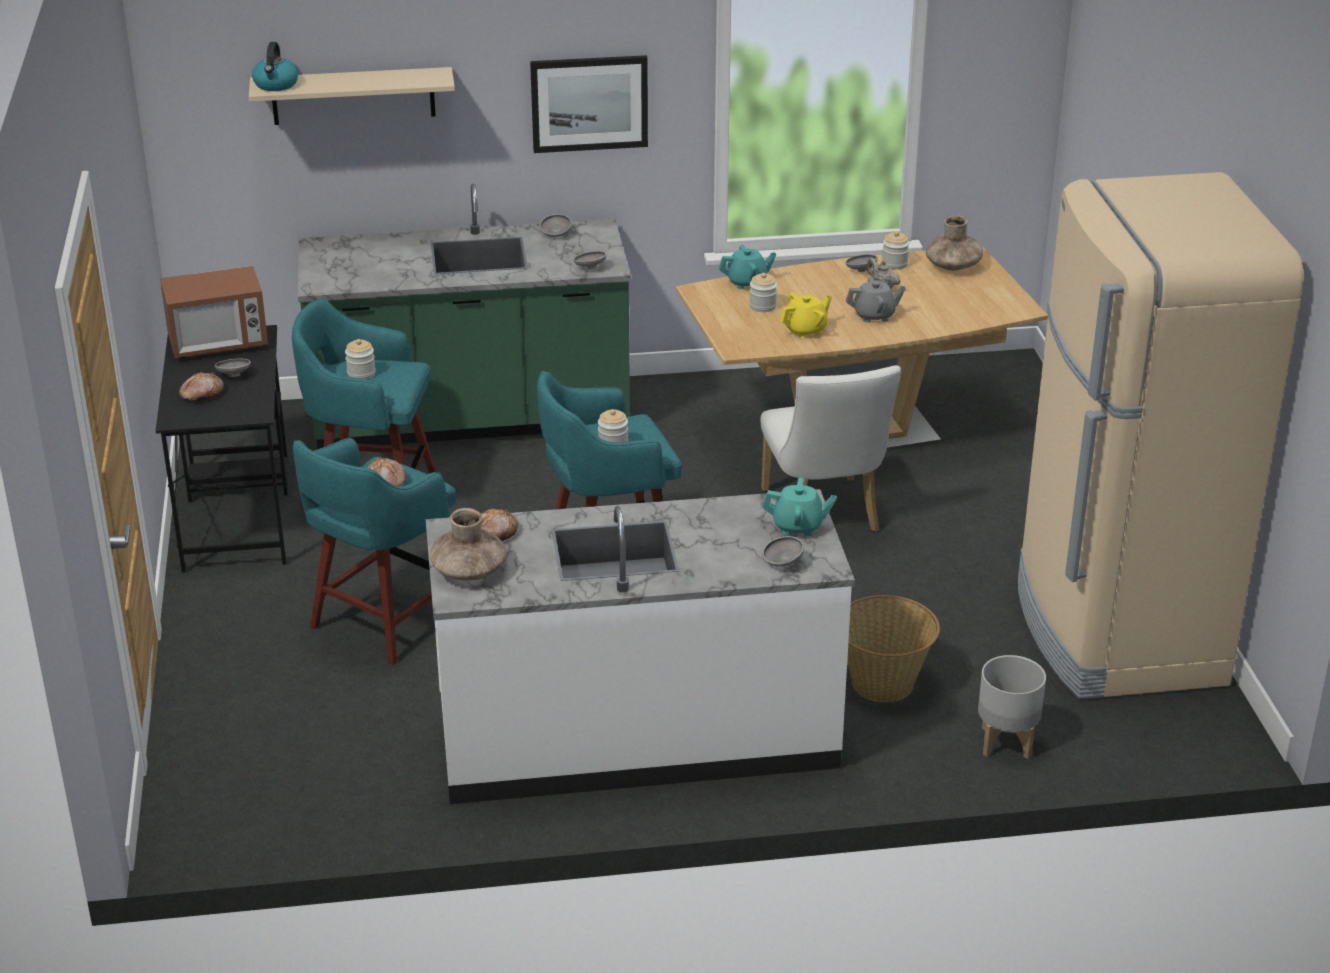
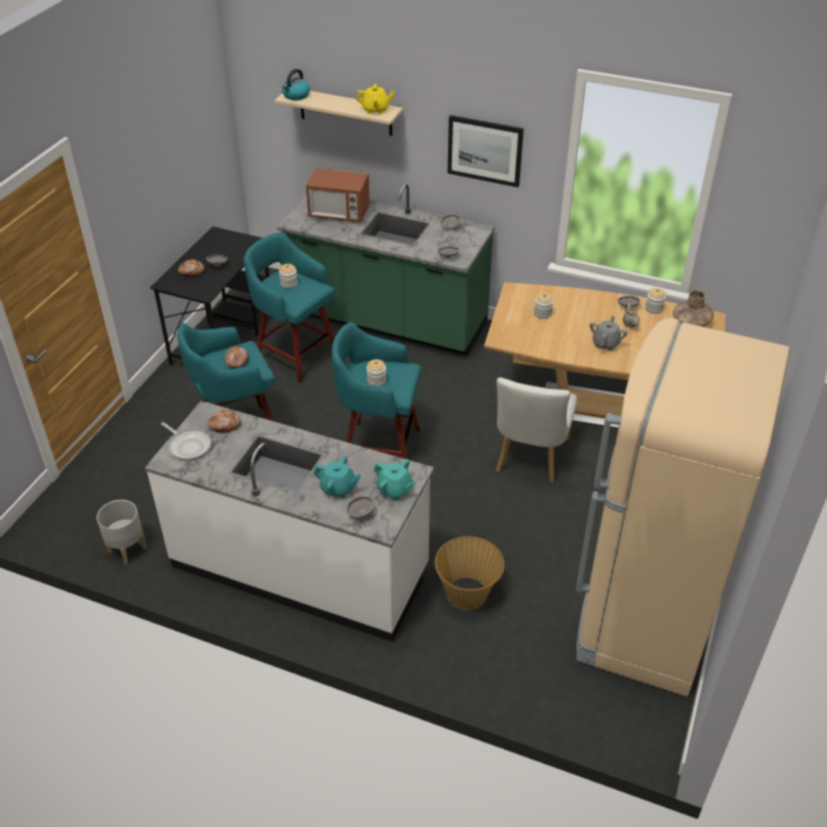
camera: 30 degrees right, 10 degrees up
(218, 343) = (228, 242): microwave -> microwave (339, 214)
(469, 571) = (188, 446): brown vase -> frying pan
(747, 282) = (548, 293): turquoise teapot -> turquoise teapot (338, 488)
(805, 330) = (553, 340): yellow teapot -> yellow teapot (375, 110)
(874, 316) = (606, 343): grey teapot -> grey teapot turned 90 degrees counterclockwise
(1007, 742) = (506, 671): grey planter -> grey planter (127, 549)

